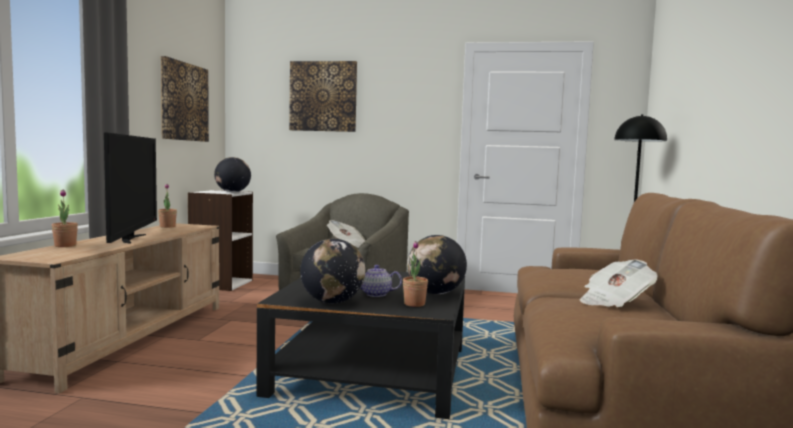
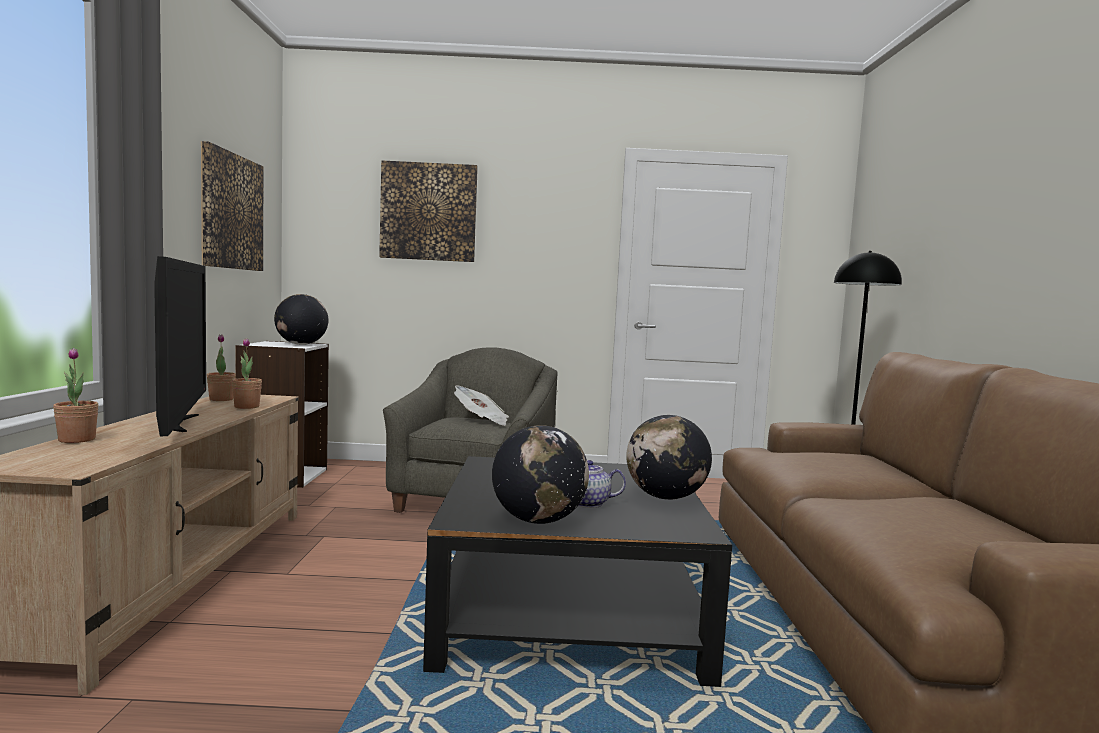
camera: 10 degrees left, 0 degrees up
(414, 304) = (655, 518): potted plant -> potted plant (247, 407)
(614, 302) = (922, 506): newspaper -> none

